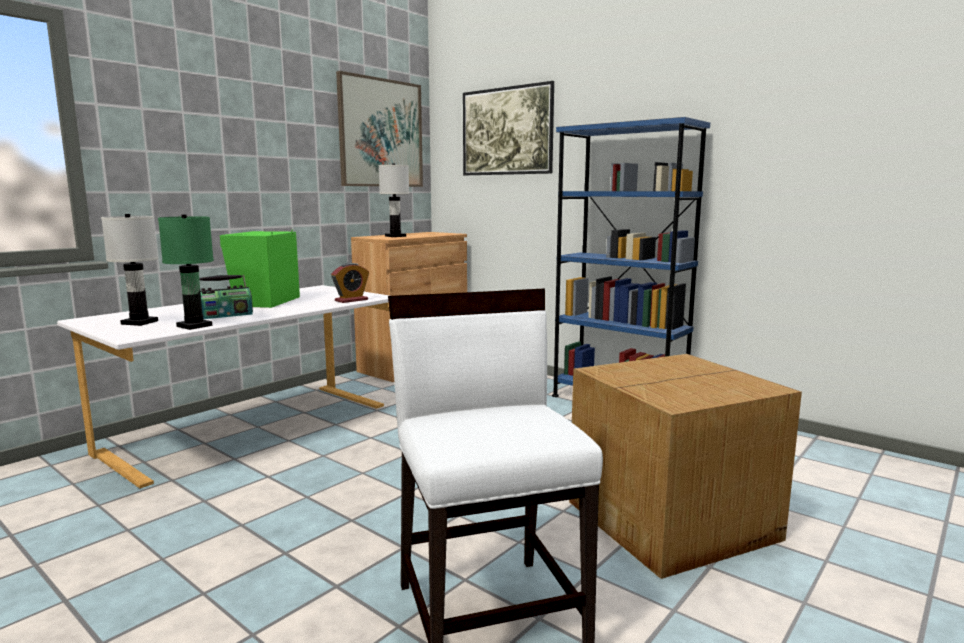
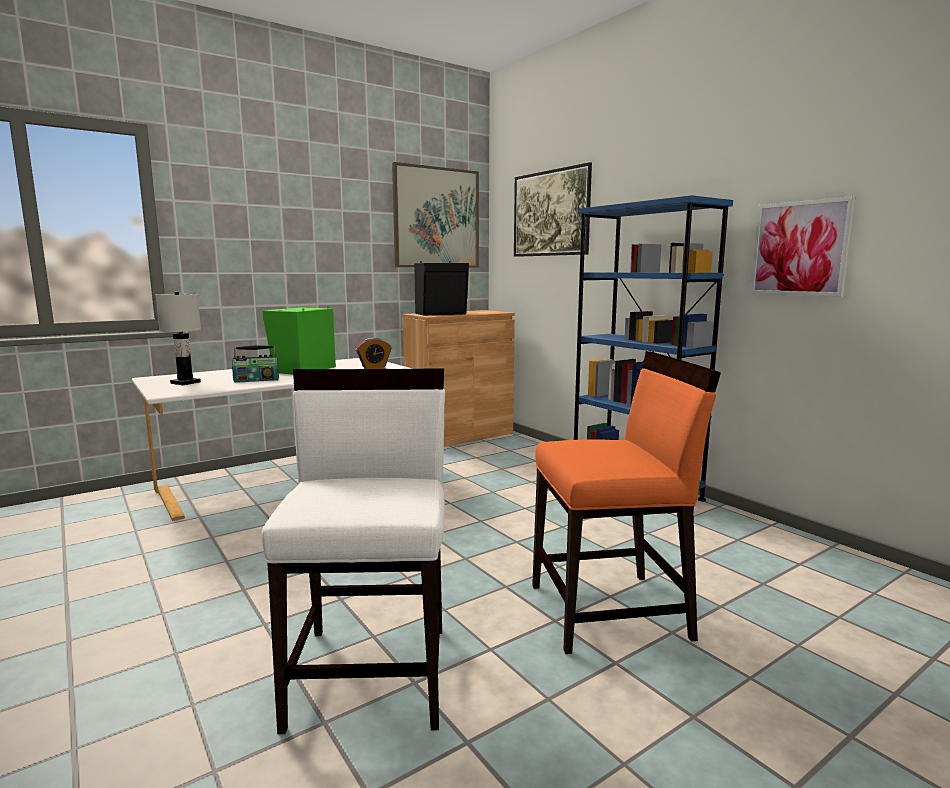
camera: 15 degrees right, 0 degrees up
(194, 326) = (221, 388): green table lamp -> none
(395, 236) = (442, 314): white table lamp -> black speaker
(674, 520) = (610, 611): cardboard box -> orange chair
(776, 169) = (800, 248): none -> picture

